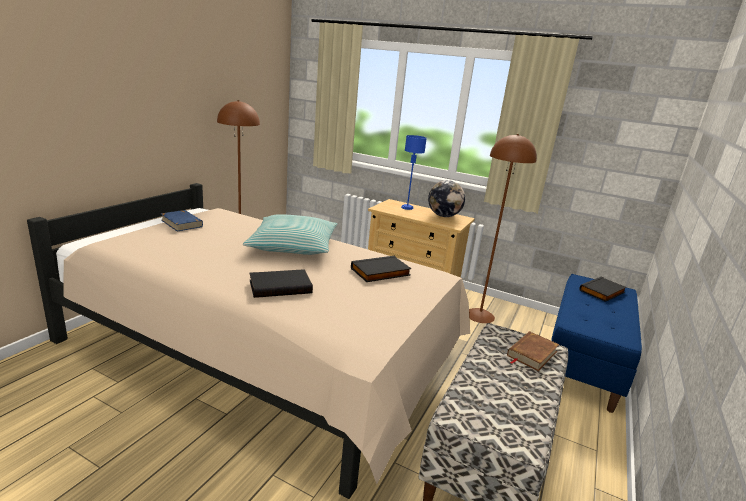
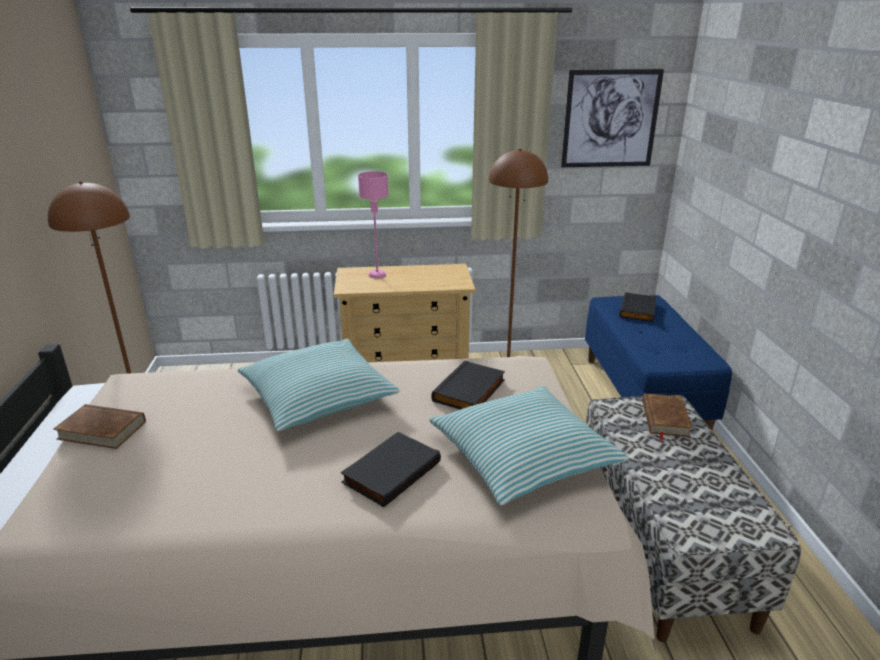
camera: 30 degrees left, 5 degrees up
(181, 223) = (102, 430): blue book -> brown book
(364, 310) = (523, 456): none -> pillow
(407, 207) = (377, 275): blue table lamp -> pink table lamp
(443, 216) = (432, 273): globe -> none
(619, 131) = (610, 119): none -> picture

